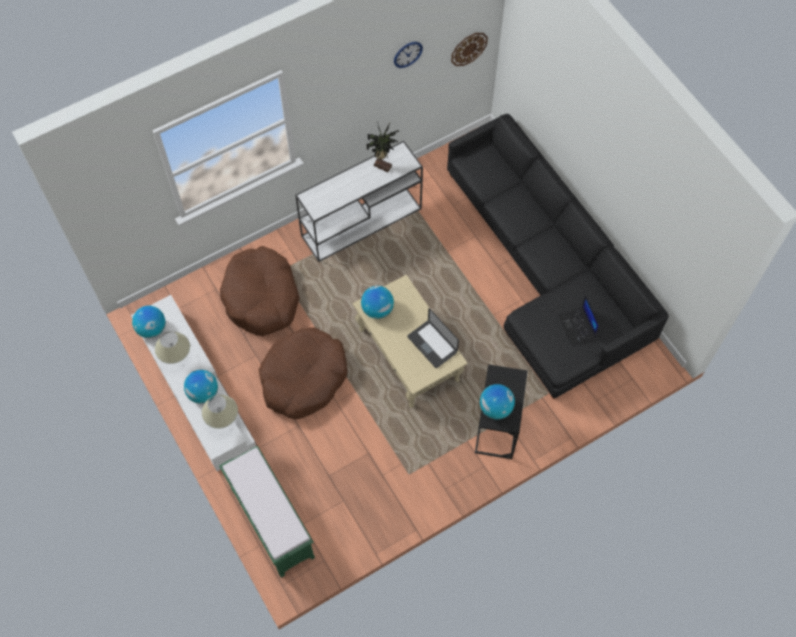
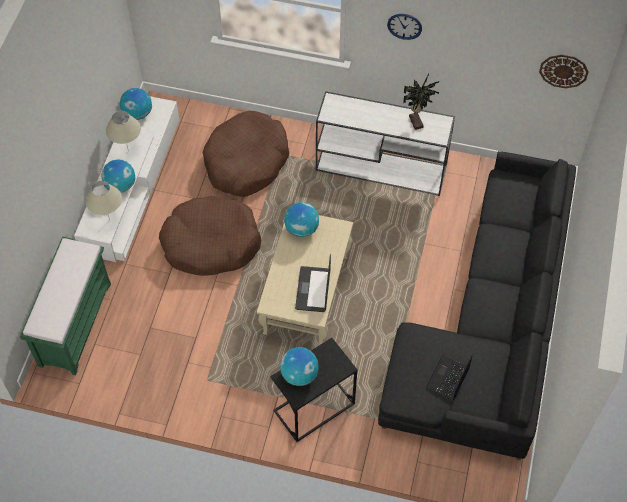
camera: 45 degrees right, 5 degrees down
(408, 54) = (490, 28): wall clock -> wall clock (404, 26)

